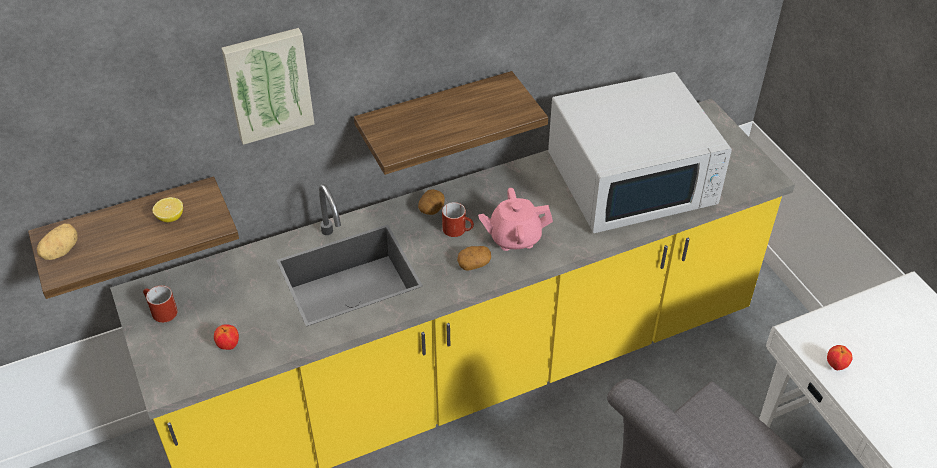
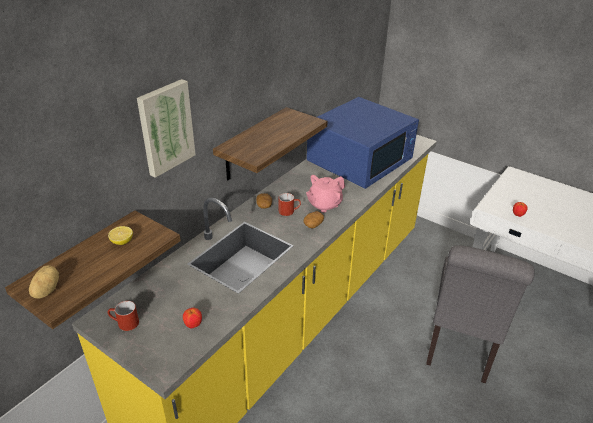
camera: 30 degrees left, 10 degrees down
(632, 179) = (360, 160): white microwave -> blue microwave

